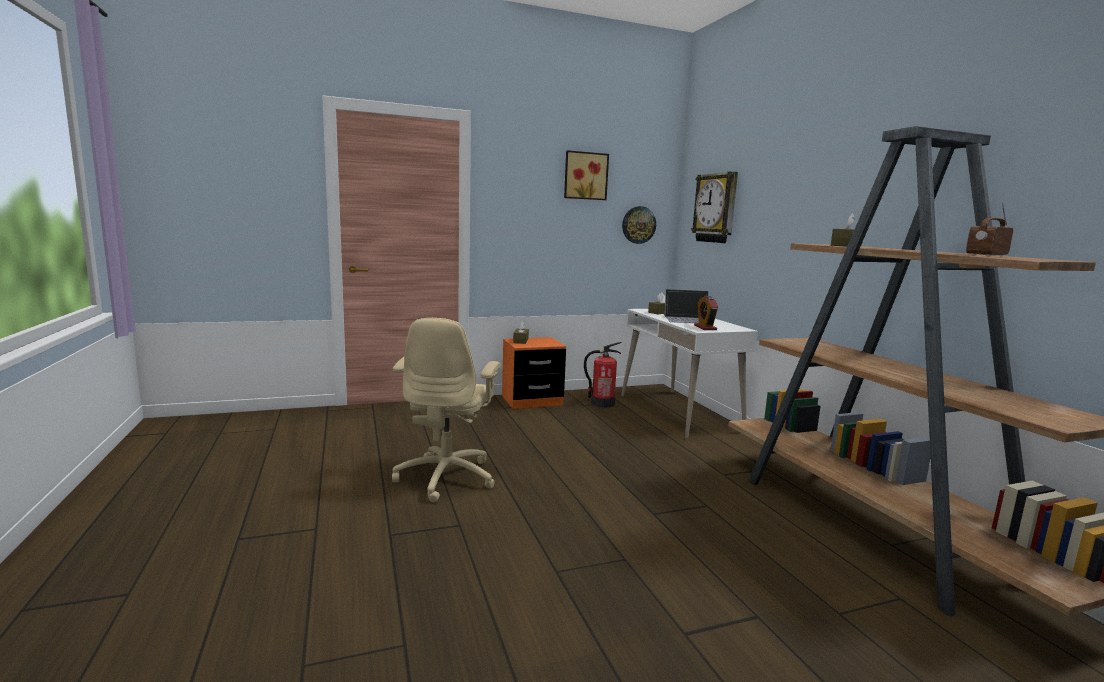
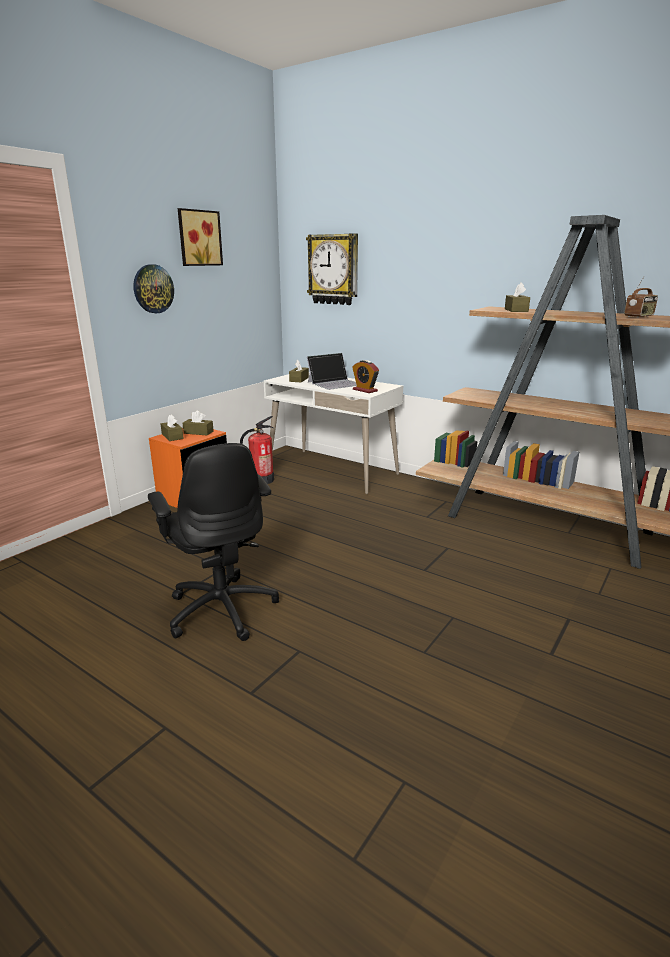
camera: 35 degrees left, 10 degrees up
(447, 477) = (222, 609): beige office chair -> black office chair
(544, 342) = (198, 432): none -> brown tissue box
(638, 225) = (251, 289): wall clock -> wall clock (153, 289)
(985, 255) = (639, 316): radio -> radio turned 150 degrees counterclockwise

